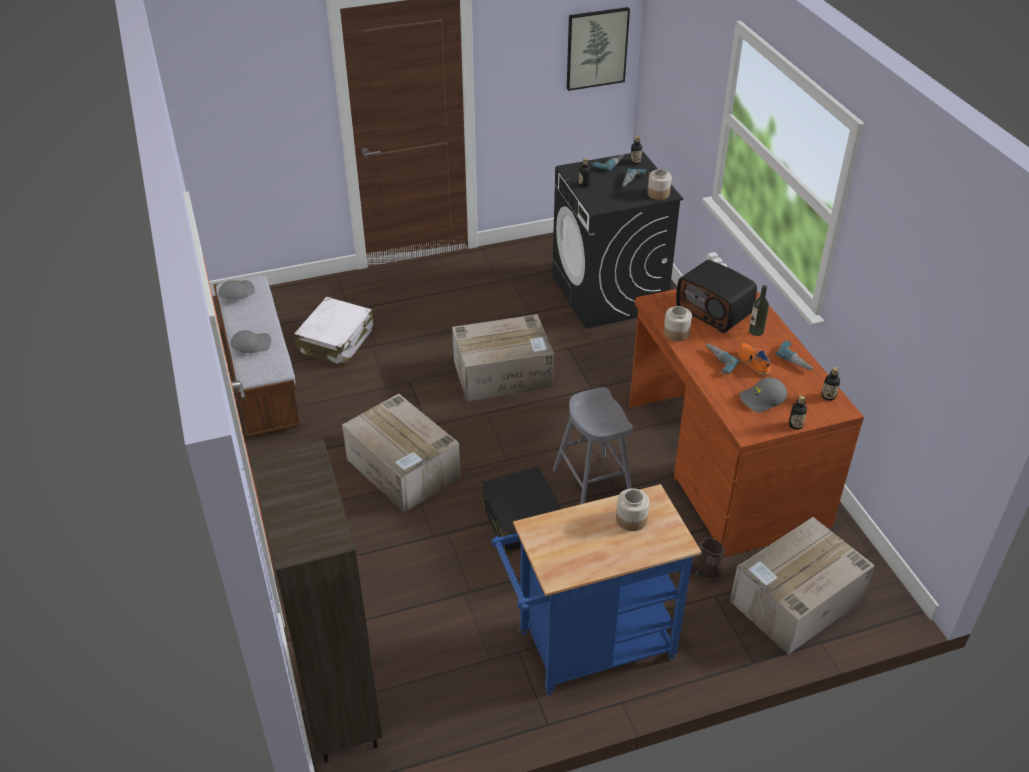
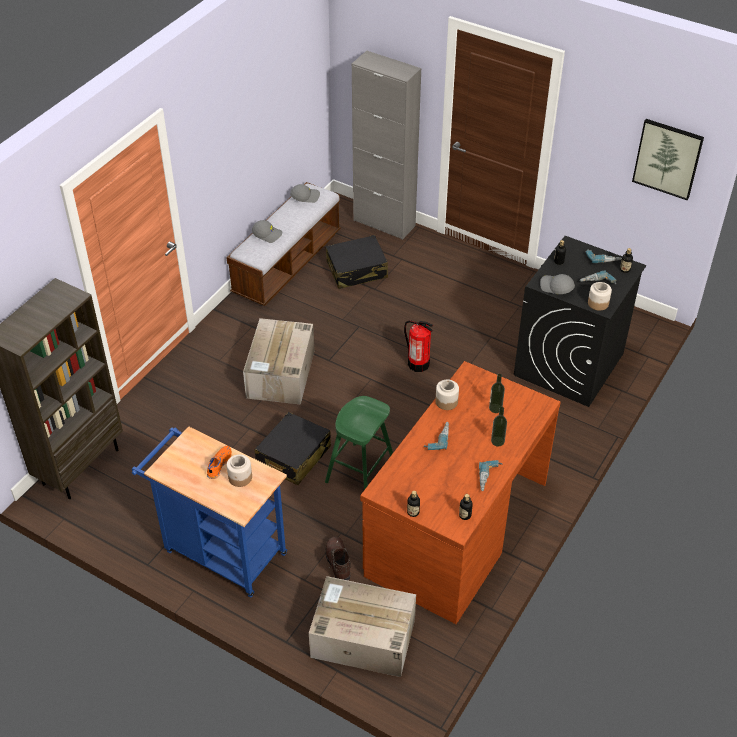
camera: 50 degrees right, 5 degrees up
(301, 291) = (384, 223): none -> grey cabinet
(336, 341) = (357, 270): white suitcase -> black suitcase
(504, 373) = (418, 364): cardboard box -> fire extinguisher
(592, 486) = (360, 472): grey stool -> green stool
(714, 311) = (495, 408): radio -> bottle
(752, 363) = (457, 457): orange shoe -> orange shoe (218, 464)
(762, 400) = (422, 482): grey cap -> grey cap (556, 287)

